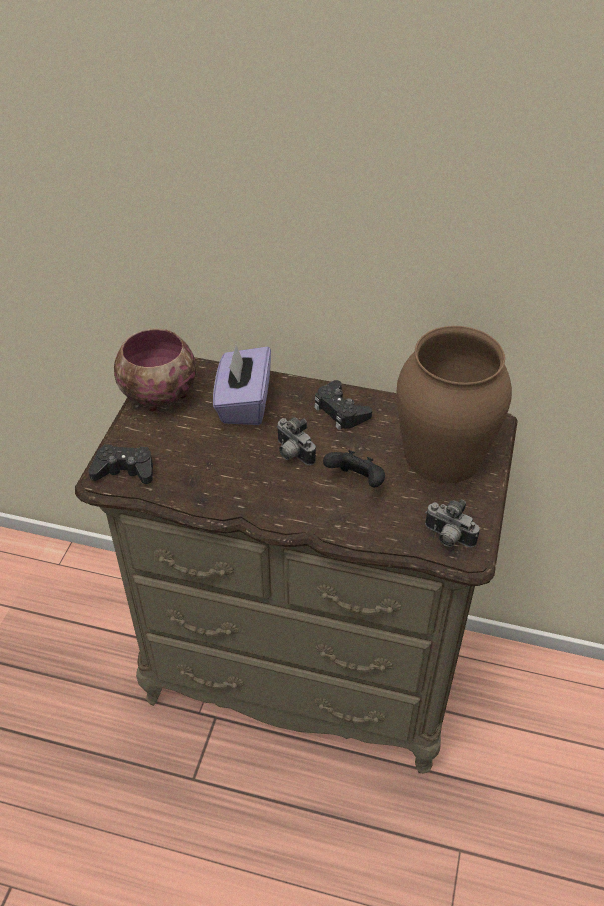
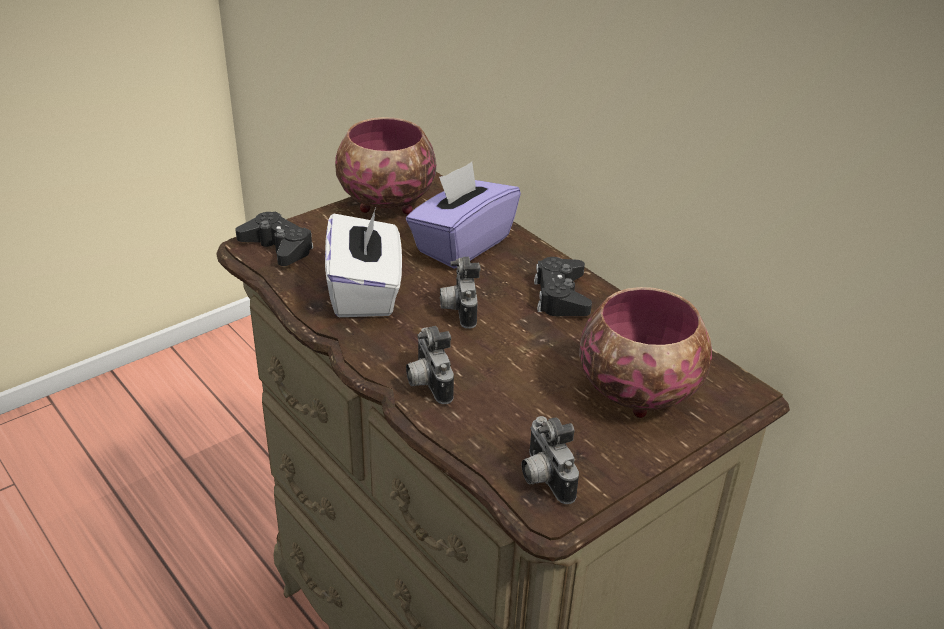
camera: 35 degrees right, 10 degrees down
(222, 473) = (365, 292): none -> white tissue box
(327, 516) = (427, 383): none -> camera
(356, 481) = (499, 368): black game controller -> none
(443, 453) = (639, 391): brown vase -> bowl

